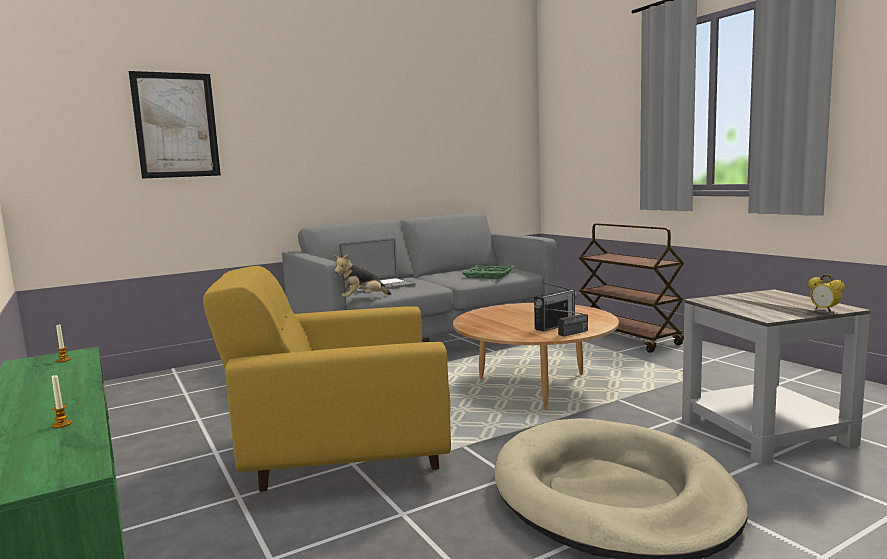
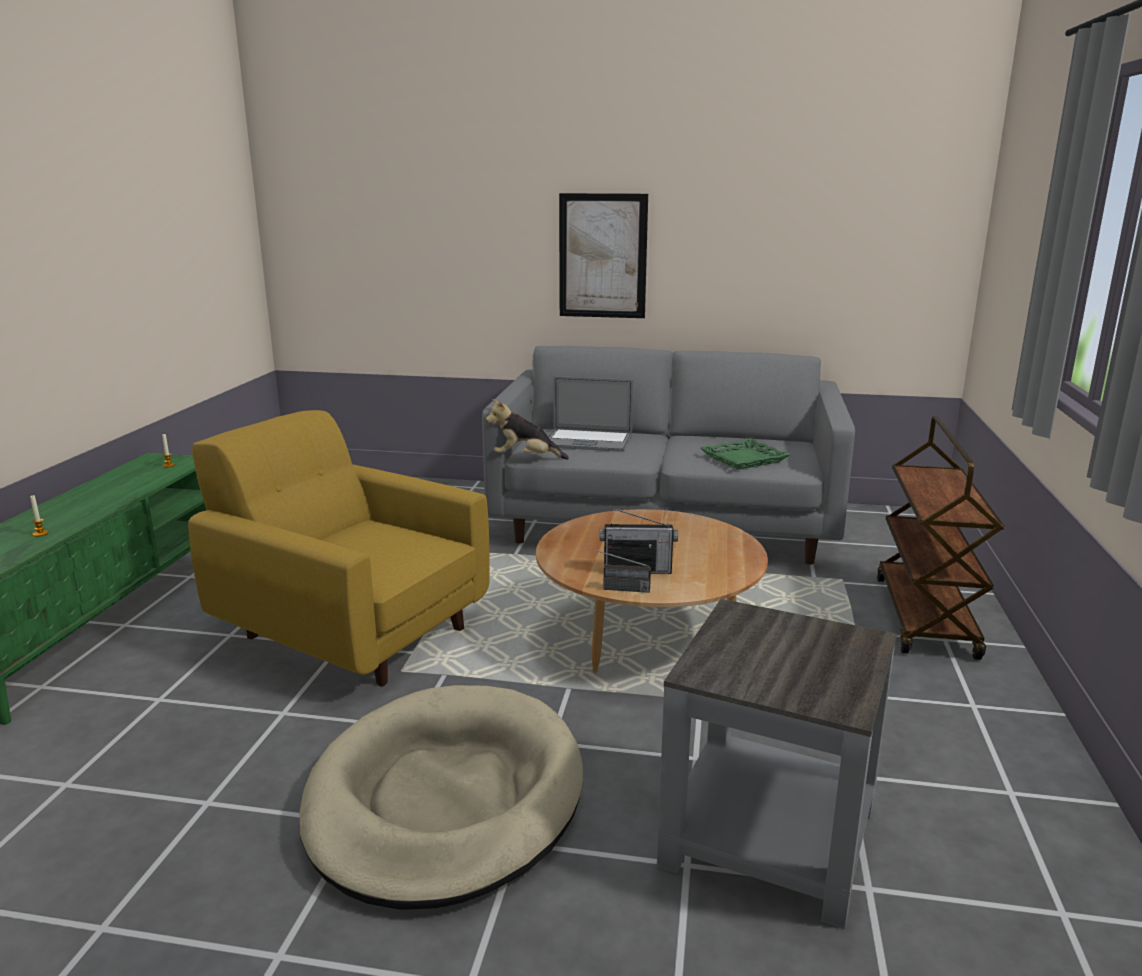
camera: 40 degrees right, 10 degrees up
(176, 125) = (420, 207): picture -> picture (602, 256)
(824, 310) = (805, 699): alarm clock -> none

